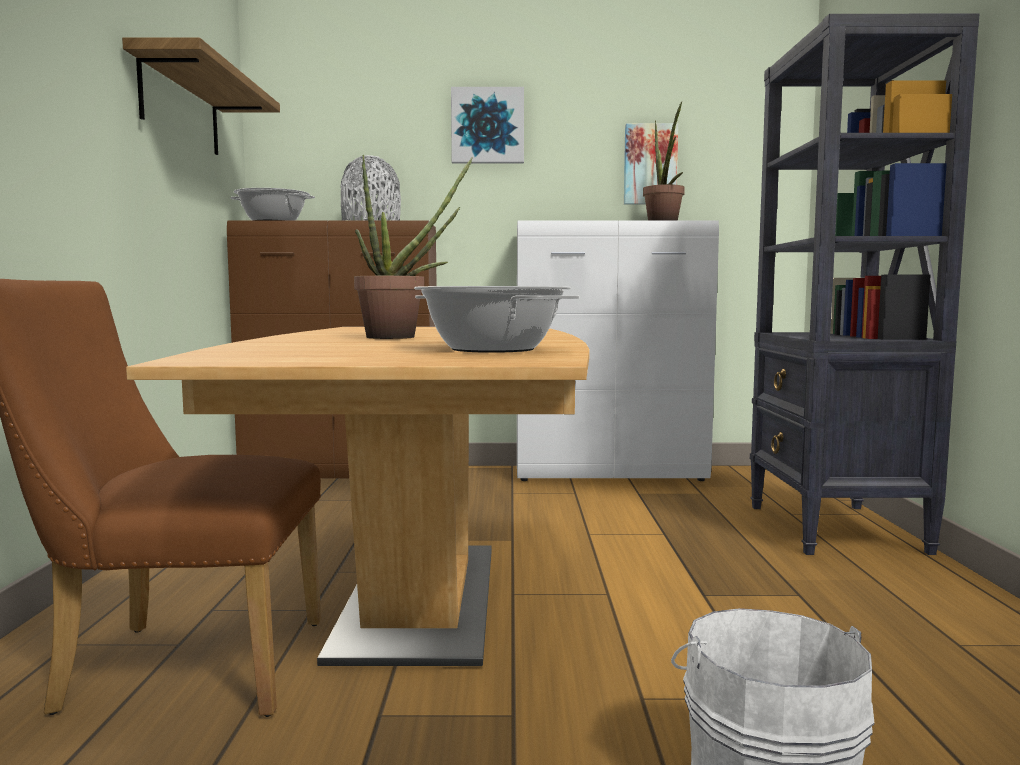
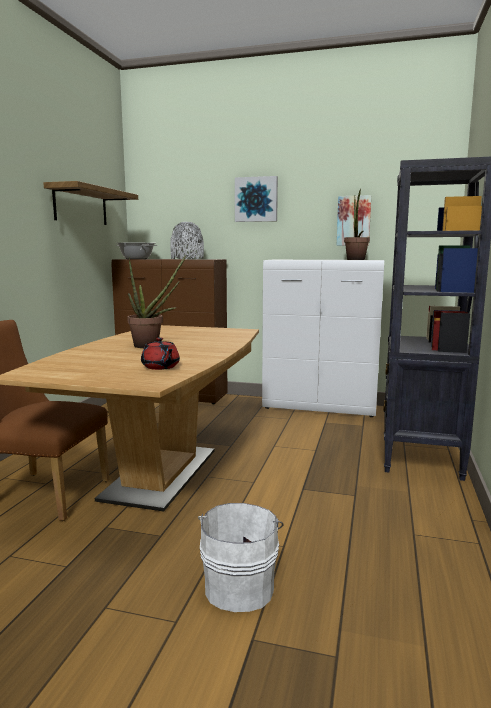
camera: 15 degrees right, 5 degrees up
(493, 349) = (160, 367): cooking pot -> red teapot

